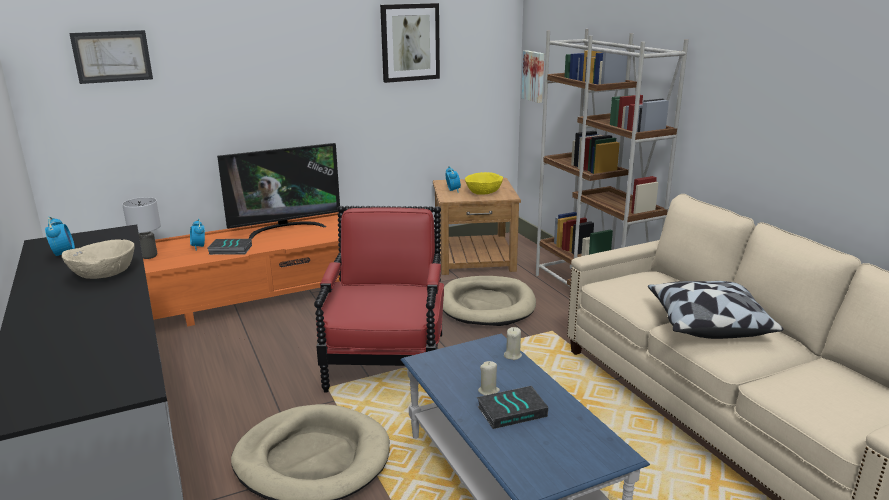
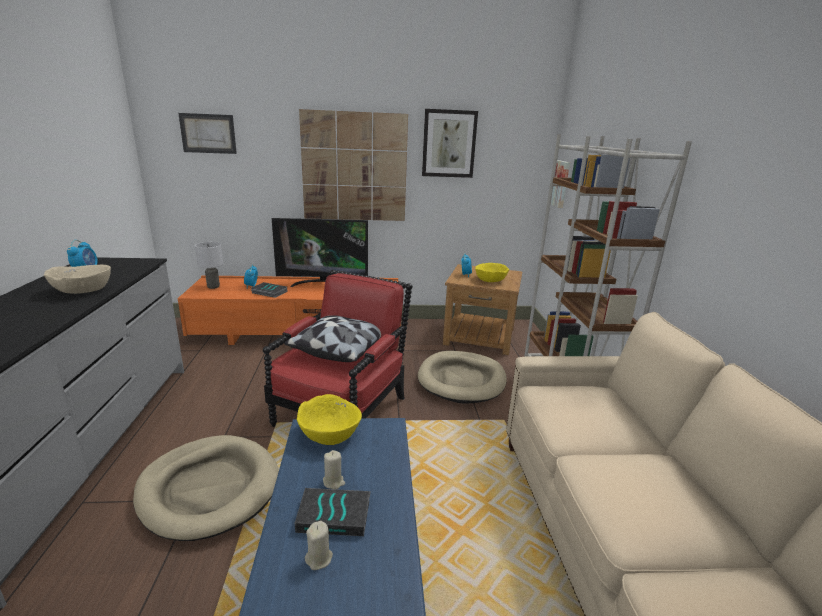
camera: 20 degrees right, 0 degrees up
(304, 81) = (354, 167): none -> picture
(449, 360) = (330, 433): none -> yellow bowl
(512, 355) = (392, 446): beige candle -> beige candle (319, 558)
(706, 324) = (625, 470): pillow -> pillow (340, 349)

